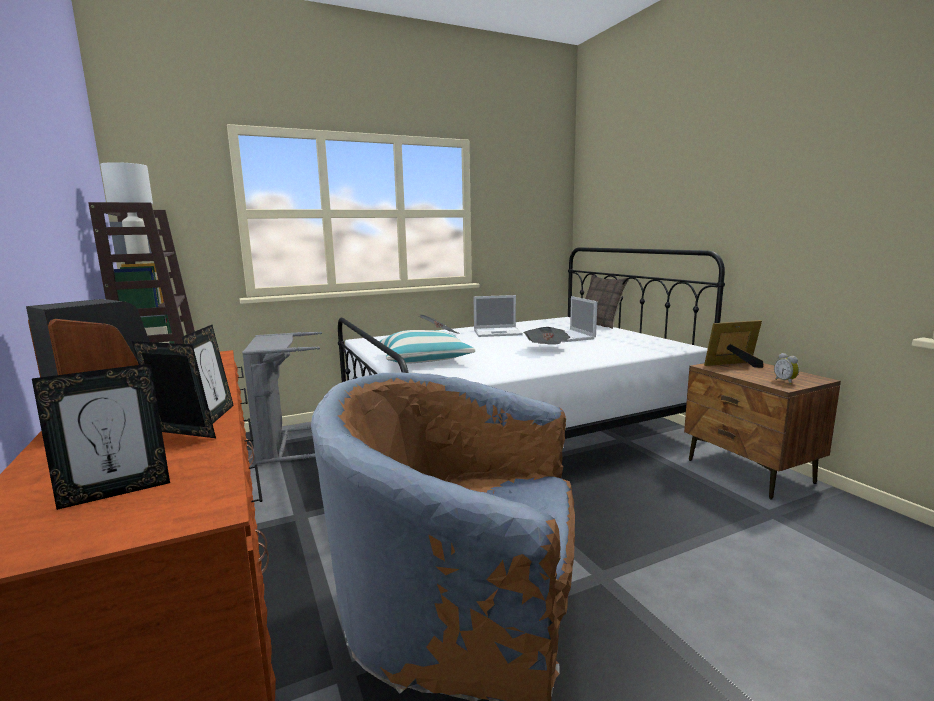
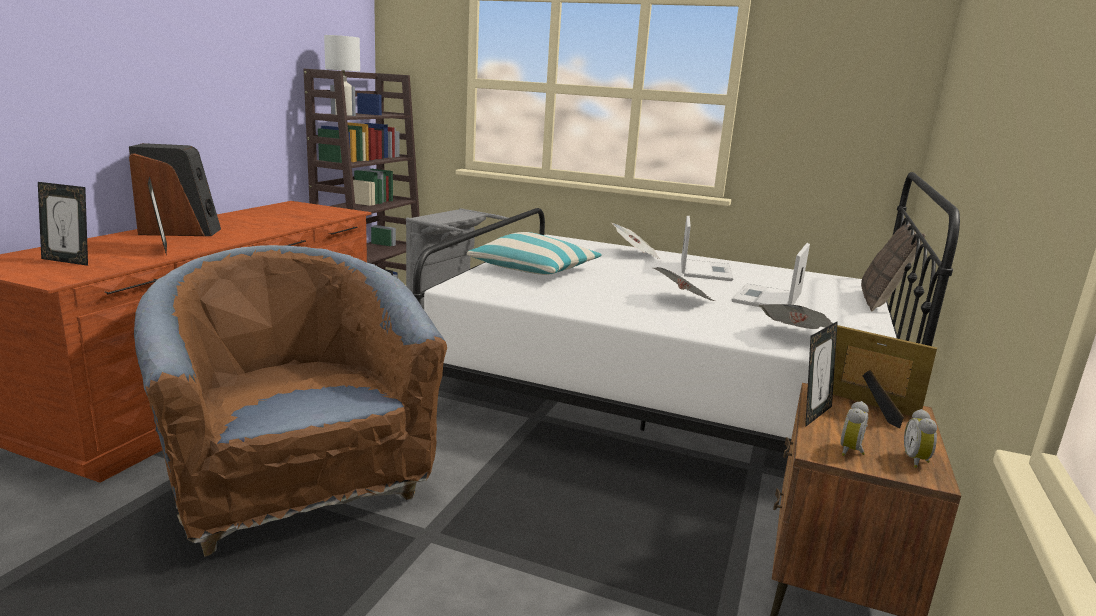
camera: 45 degrees right, 5 degrees up
(215, 416) = (207, 245): picture frame -> picture frame (813, 414)
(498, 332) = (705, 270): laptop -> laptop turned 120 degrees counterclockwise
(632, 347) = (793, 336): none -> newspaper
(801, 376) = (917, 461): none -> alarm clock

